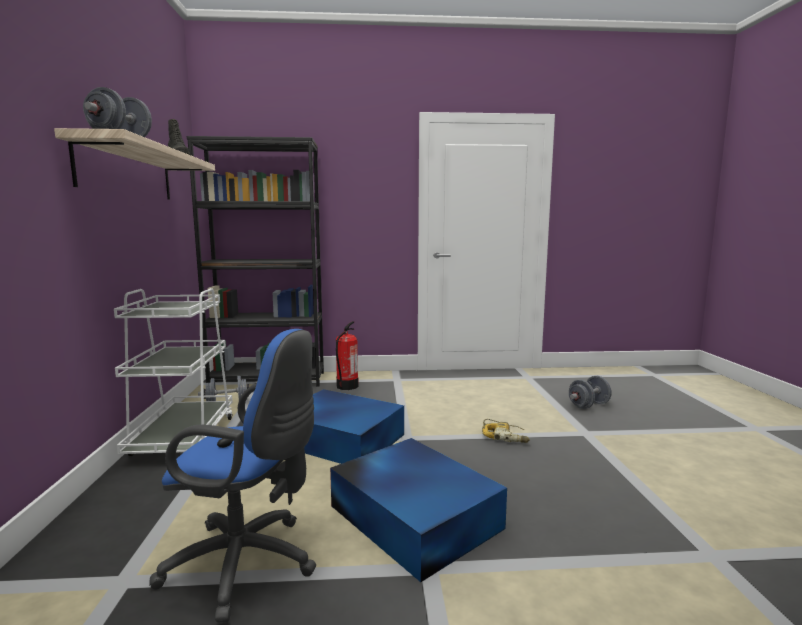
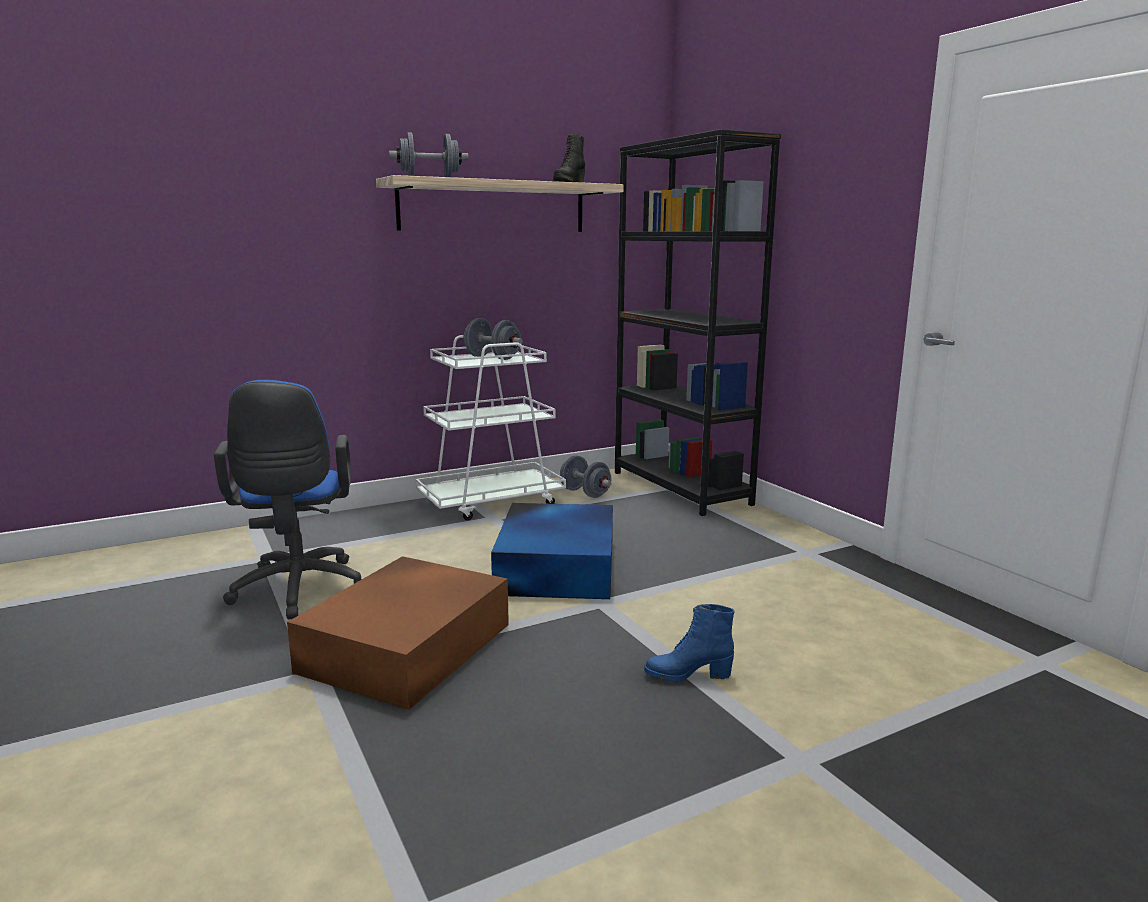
camera: 65 degrees right, 5 degrees up
(347, 386) = (726, 529): fire extinguisher -> none
(414, 515) = (409, 646): blue storage box -> brown storage box
(505, 436) = (687, 675): power drill -> blue boot
(588, 405) = (977, 757): grey dumbbell -> grey dumbbell (492, 358)

